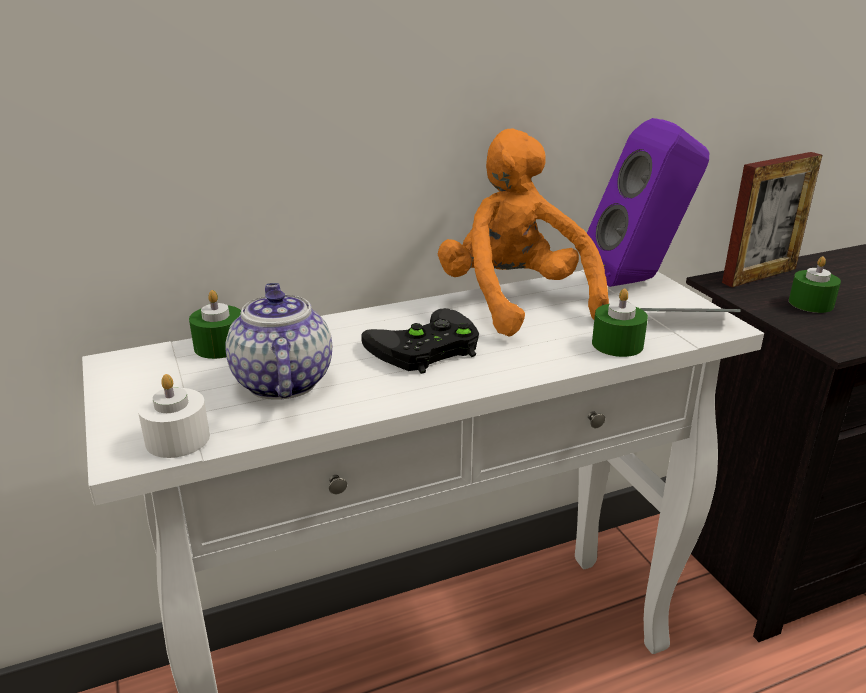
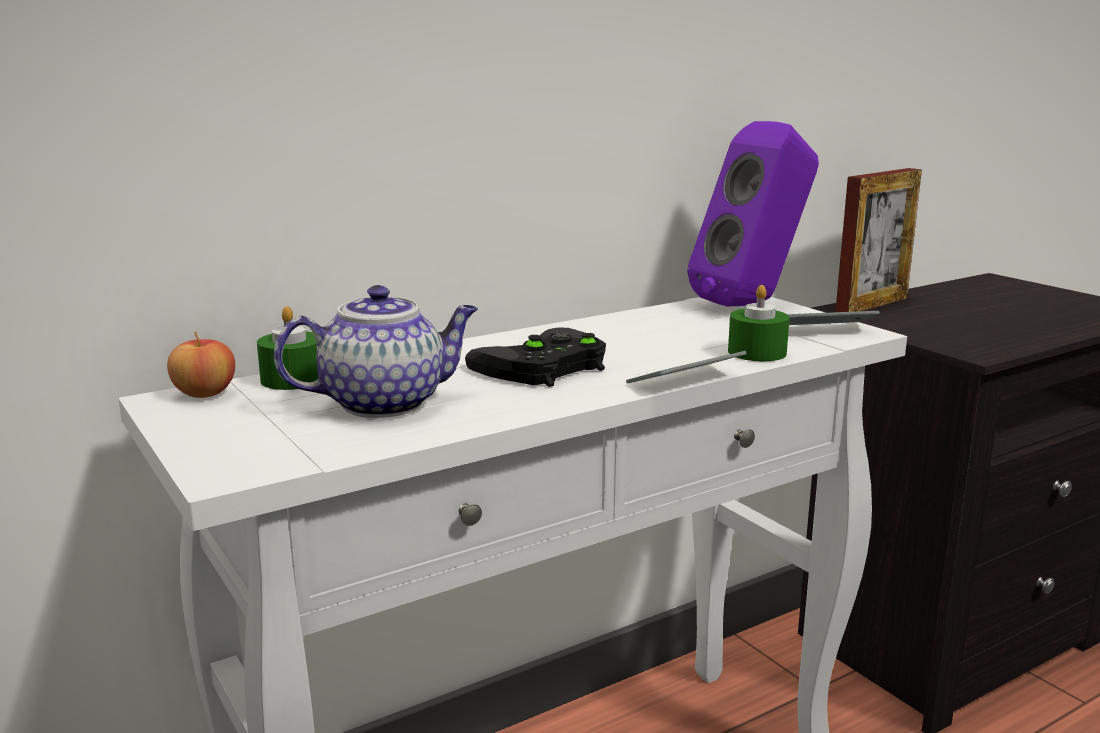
camera: 10 degrees left, 10 degrees down
(146, 358) = (204, 393): none -> apple
(177, 439) = (283, 456): white candle -> none
(281, 381) = (385, 403): teapot -> teapot turned 90 degrees clockwise
(515, 302) = (626, 326): orange plush toy -> none
(540, 375) = (686, 380): none -> phone
(811, 303) = (935, 323): green candle -> none

